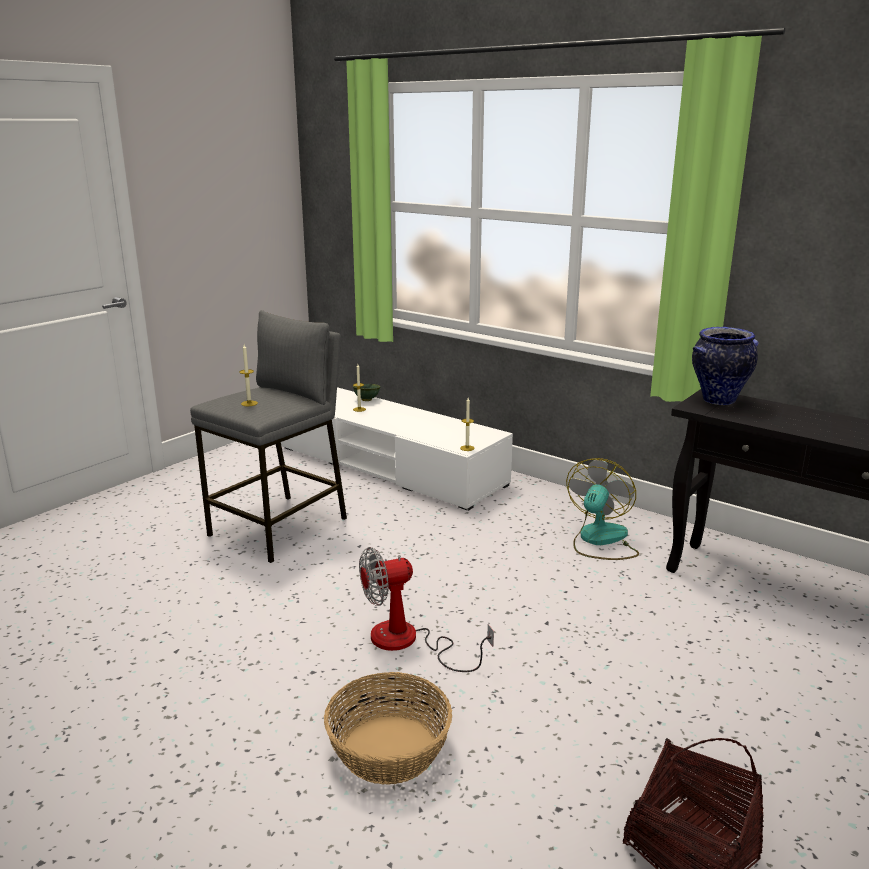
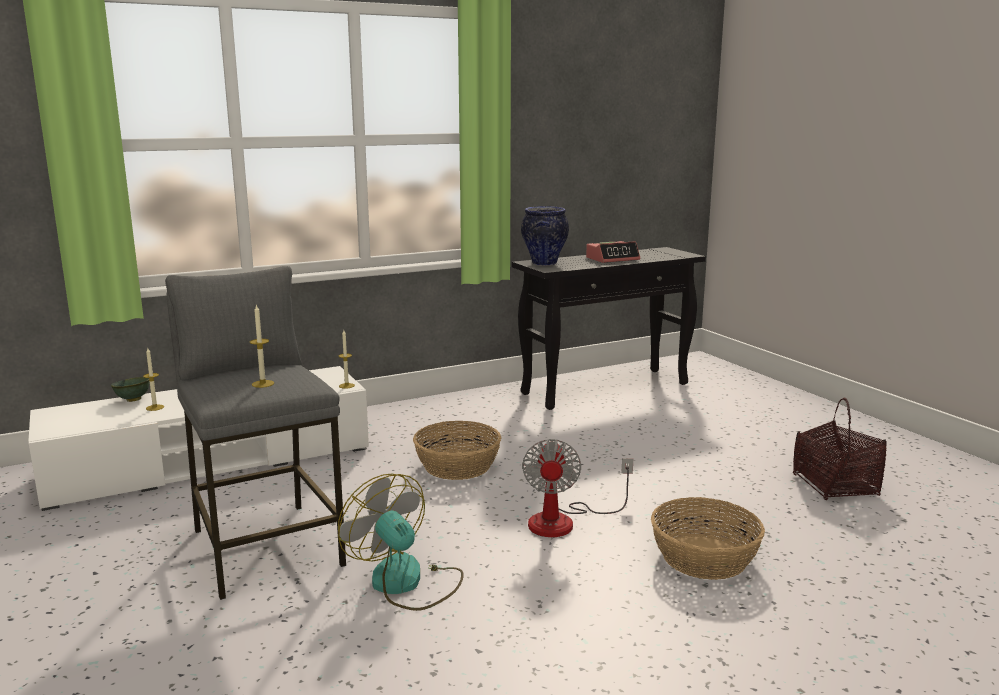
camera: 65 degrees left, 5 degrees down
(474, 559) = (457, 466): none -> basket
(600, 541) = (482, 417): fan -> fan (406, 583)
(819, 425) = (612, 259): none -> alarm clock

